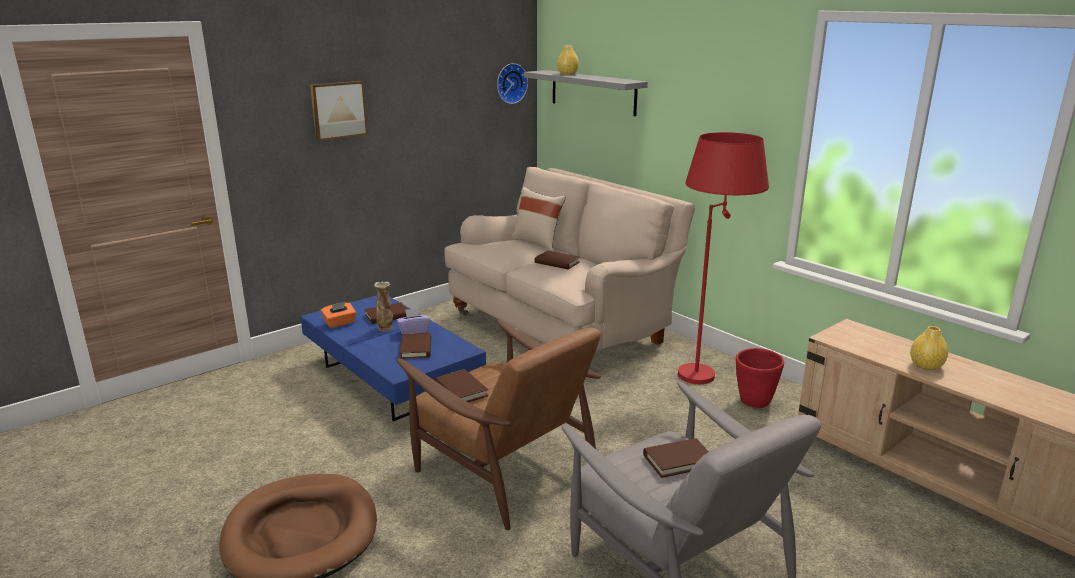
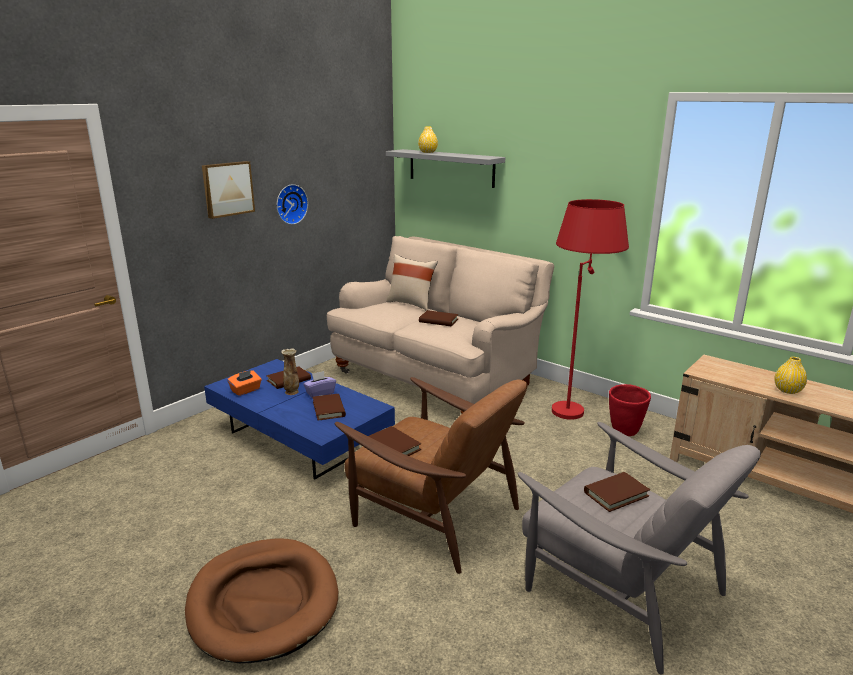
camera: 10 degrees left, 0 degrees up
(510, 83) = (373, 161): wall clock -> wall clock (290, 204)

